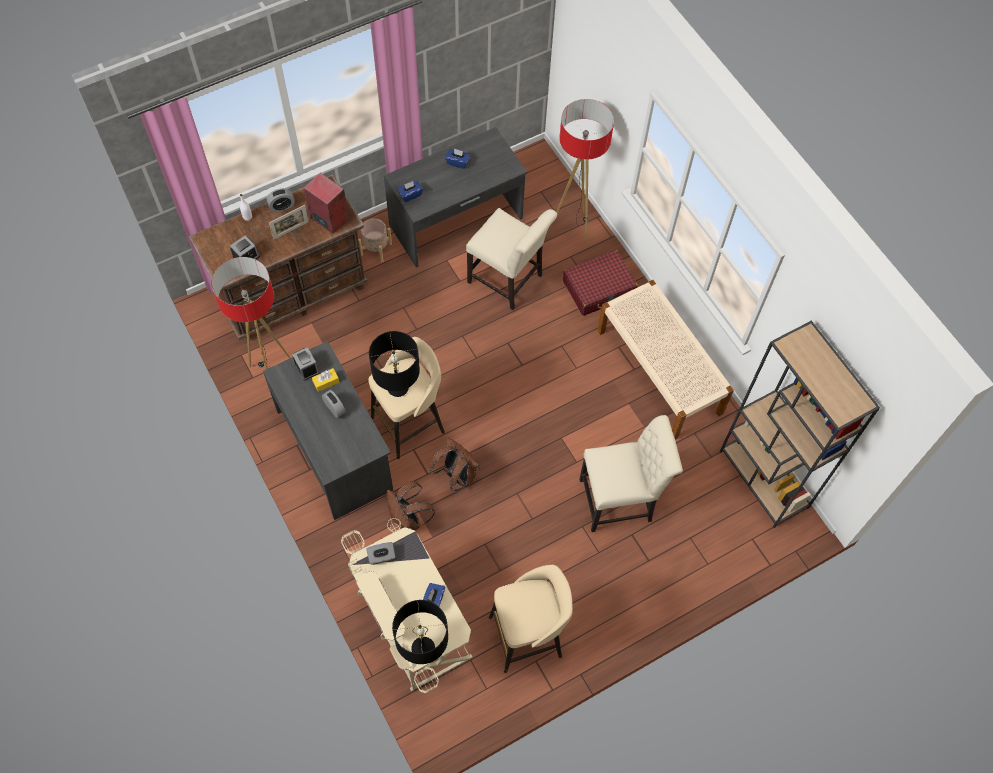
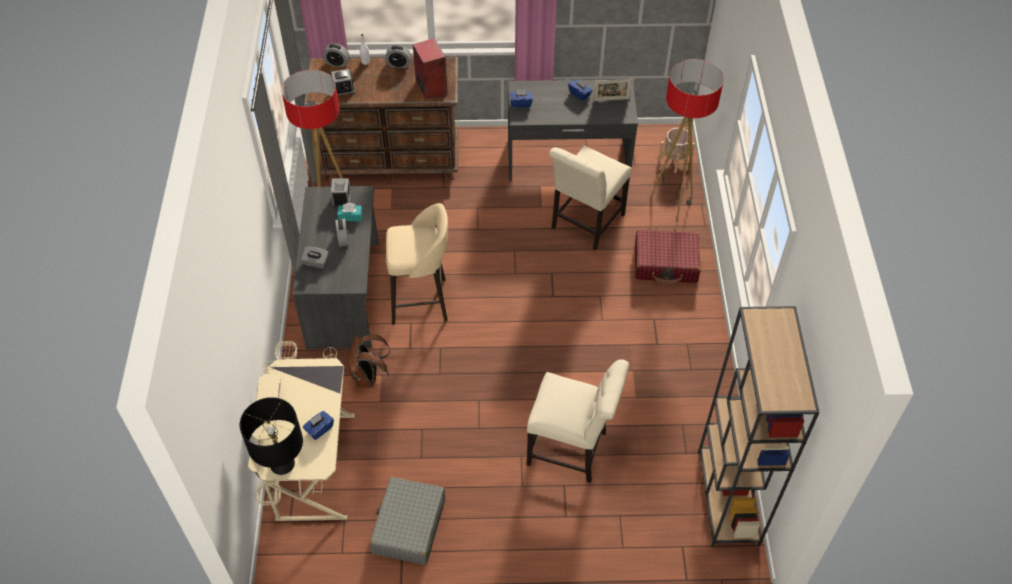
camera: 30 degrees right, 10 degrees down
(220, 230) = (337, 63): none -> alarm clock
(291, 230) = (393, 84): picture frame -> picture frame (611, 99)
(326, 382) = (350, 216): yellow tissue box -> turquoise tissue box
(376, 249) = (484, 154): beige planter -> beige planter (674, 161)
(381, 557) = (300, 373): grey tissue box -> grey tissue box (316, 262)
(398, 388) = (406, 245): black table lamp -> none
(457, 475) = (434, 361): brown backpack -> none
(508, 282) = (584, 224): beige chair -> beige chair turned 60 degrees clockwise
(527, 636) = (408, 526): beige stool -> grey suitcase
(659, 371) = (680, 356): beige bench -> none

